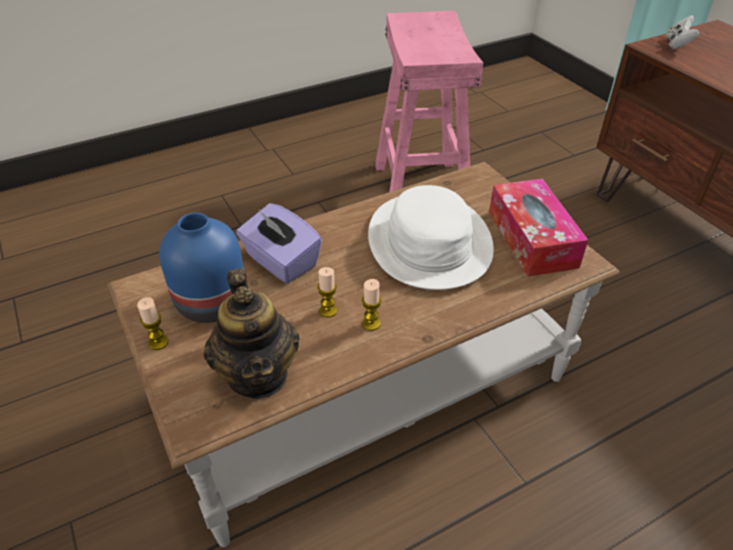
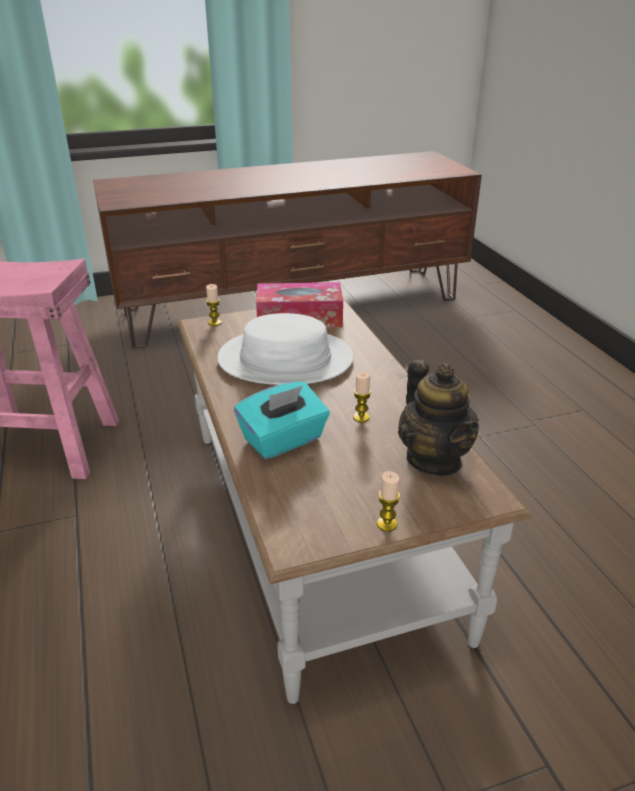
camera: 80 degrees left, 10 degrees down
(214, 302) = (333, 485): blue vase -> none
(258, 374) = (434, 459): teapot -> teapot turned 75 degrees clockwise
(280, 262) = (283, 440): purple tissue box -> turquoise tissue box
(371, 323) = (381, 397): candle -> candle (215, 323)
(677, 44) = (120, 197): white game controller -> none

